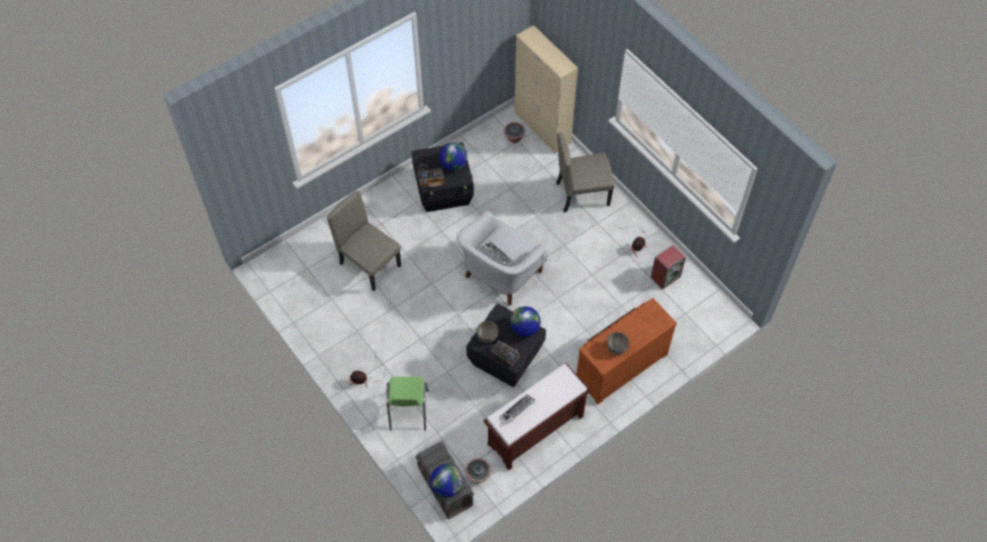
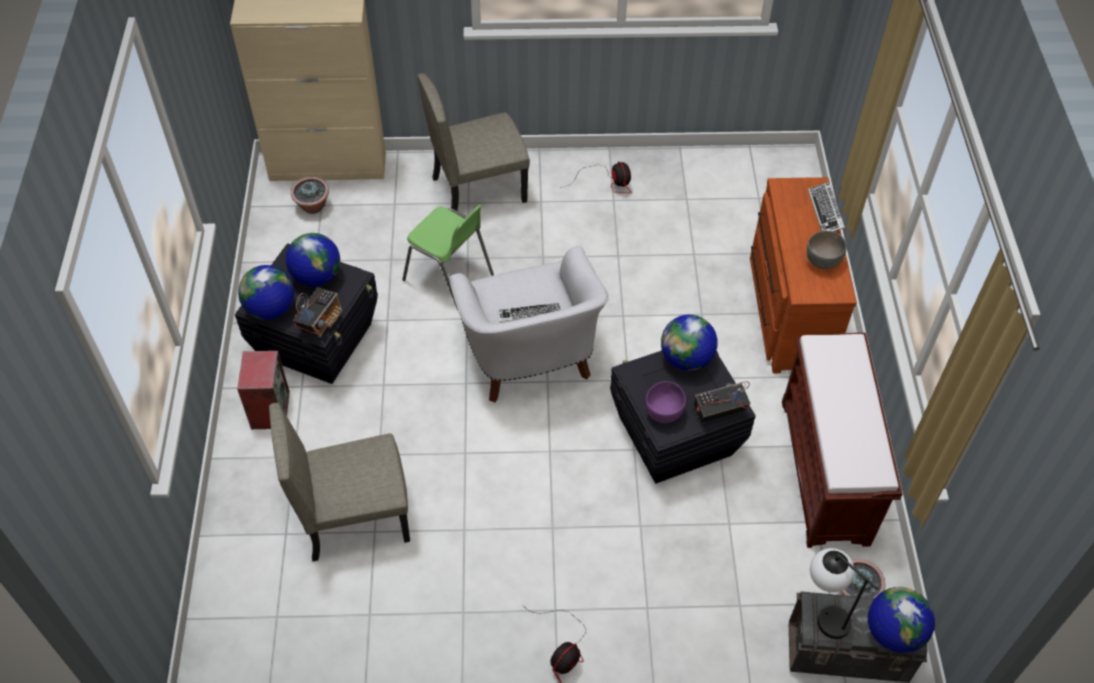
camera: 55 degrees left, 5 degrees down
(408, 411) = (671, 624): green chair -> green chair (449, 277)
(423, 161) = (270, 309): none -> globe
(435, 454) = (823, 614): none -> table lamp
(487, 337) = (664, 413): grey bowl -> purple bowl
(517, 410) = (845, 439): keyboard -> keyboard (825, 211)
(582, 193) = (479, 189): beige chair -> beige chair turned 45 degrees clockwise
(665, 276) = (686, 184): speaker -> speaker (269, 409)

